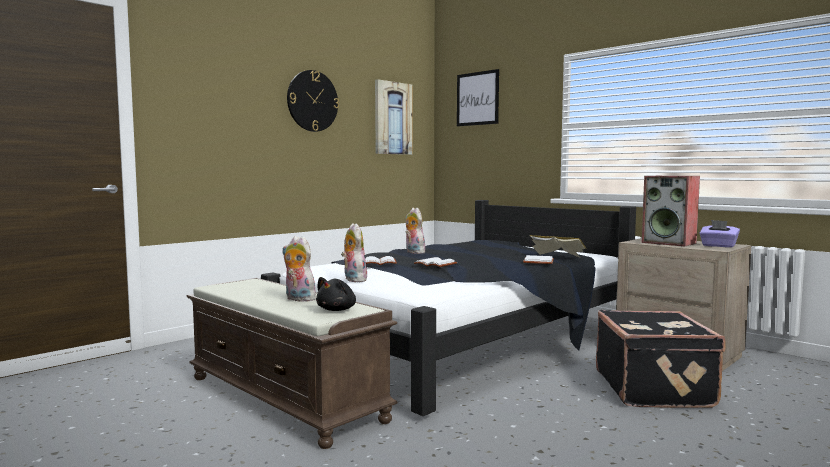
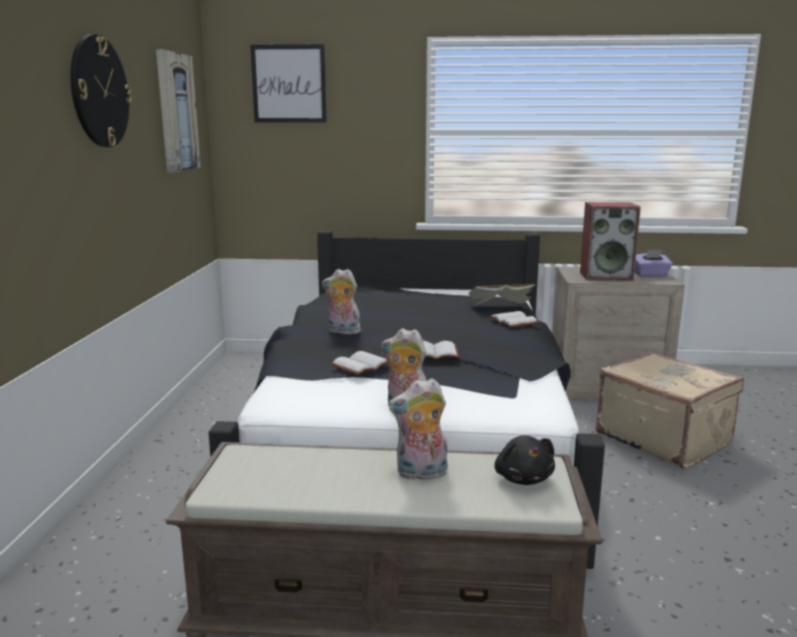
camera: 40 degrees left, 10 degrees up
(655, 389) = (663, 438): black suitcase -> beige suitcase

